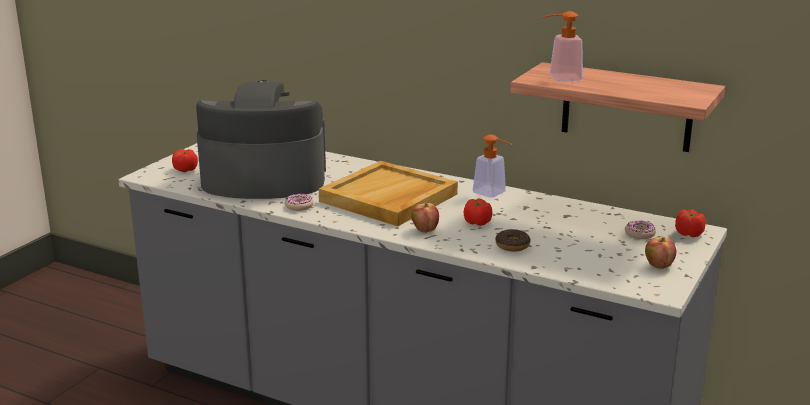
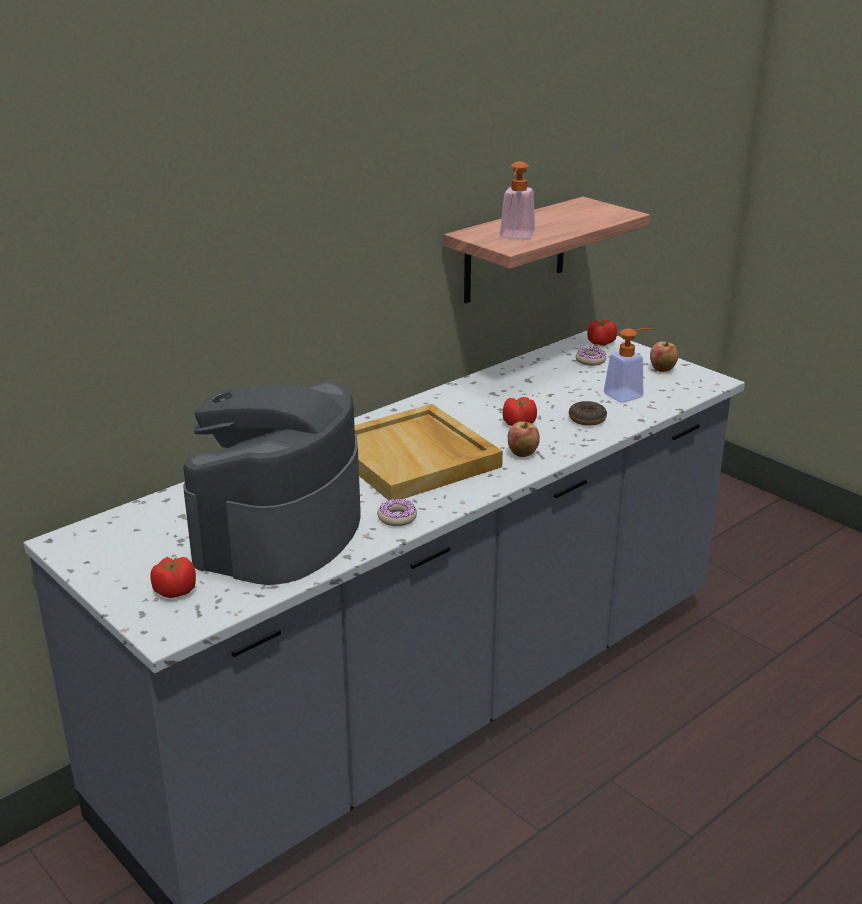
camera: 70 degrees left, 5 degrees up
(493, 194) = (445, 400): soap dispenser -> soap dispenser (628, 394)

